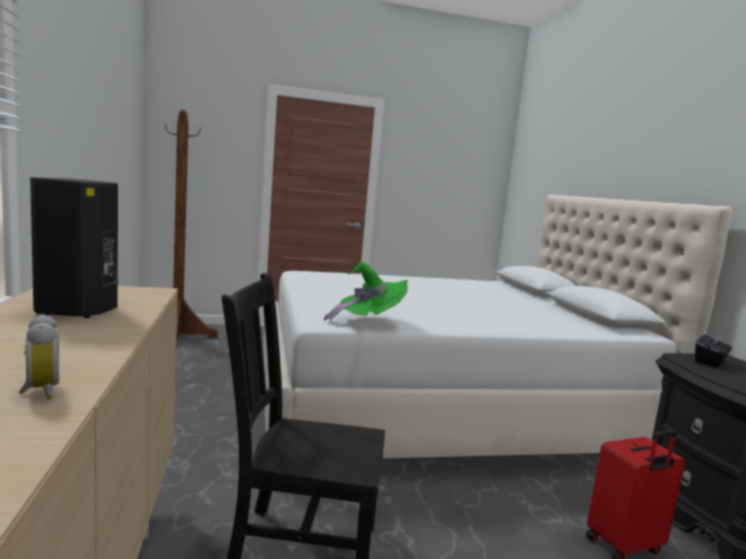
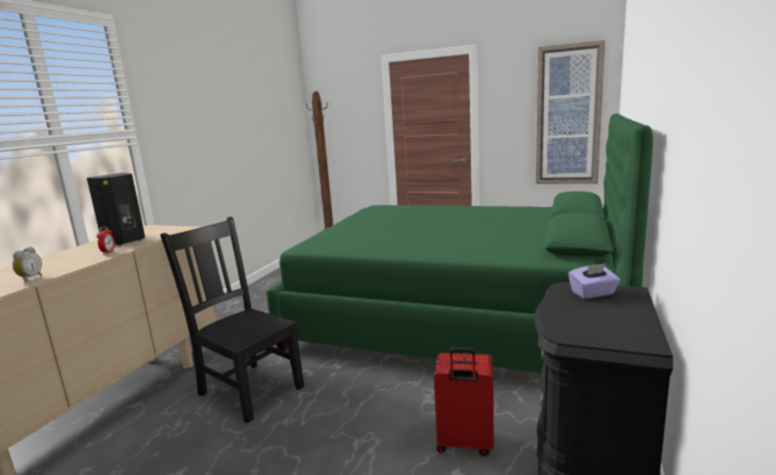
camera: 35 degrees right, 5 degrees up
(100, 331) = (108, 252): none -> alarm clock
(368, 321) = (335, 247): green hat -> none
(439, 406) = (459, 317): white bed -> green bed
(465, 191) = (568, 116): none -> picture
(710, 362) = (593, 293): black tissue box -> purple tissue box

